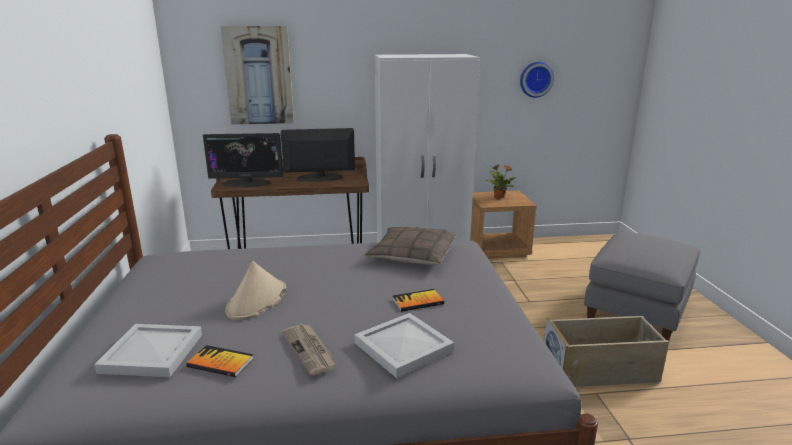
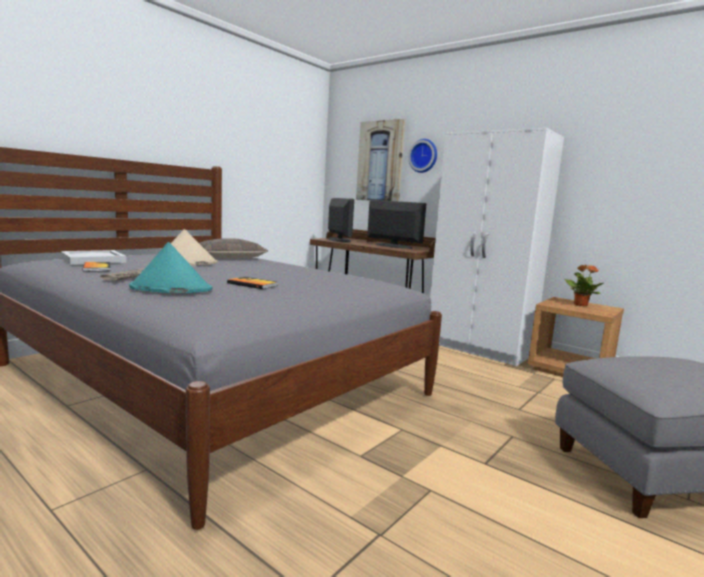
camera: 45 degrees right, 10 degrees down
(247, 183) = (339, 240): monitor -> monitor turned 150 degrees counterclockwise
(403, 348) = (170, 288): white tray -> turquoise hat
(412, 255) = (334, 277): pillow -> pillow (229, 257)
(535, 79) = (660, 167): wall clock -> wall clock (424, 156)
(600, 370) = (478, 481): beige storage box -> none

